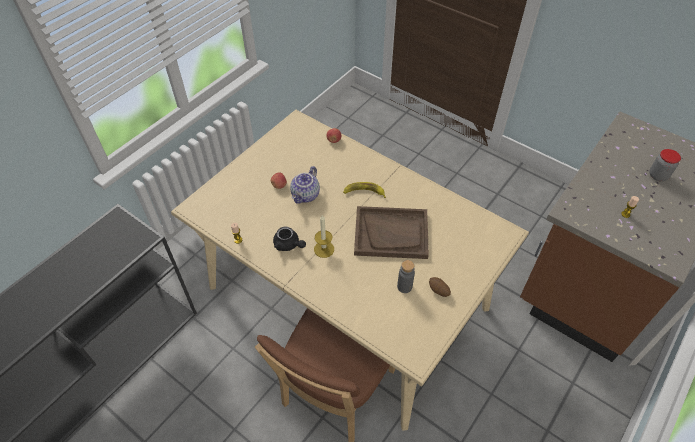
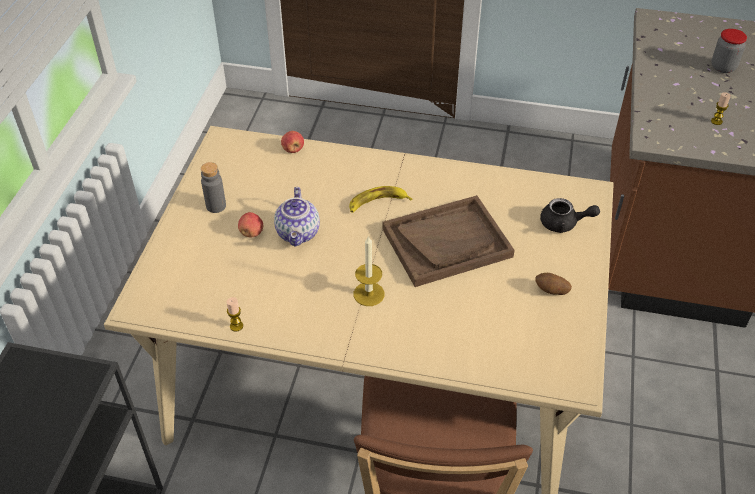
camera: 25 degrees left, 5 degrees down
(289, 245) = (315, 306): black teapot -> black teapot (564, 224)
(404, 286) = (505, 302): grey bottle -> grey bottle (216, 206)

